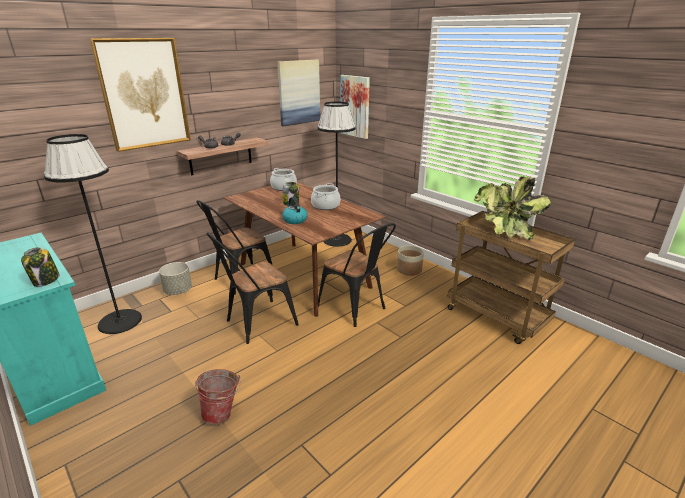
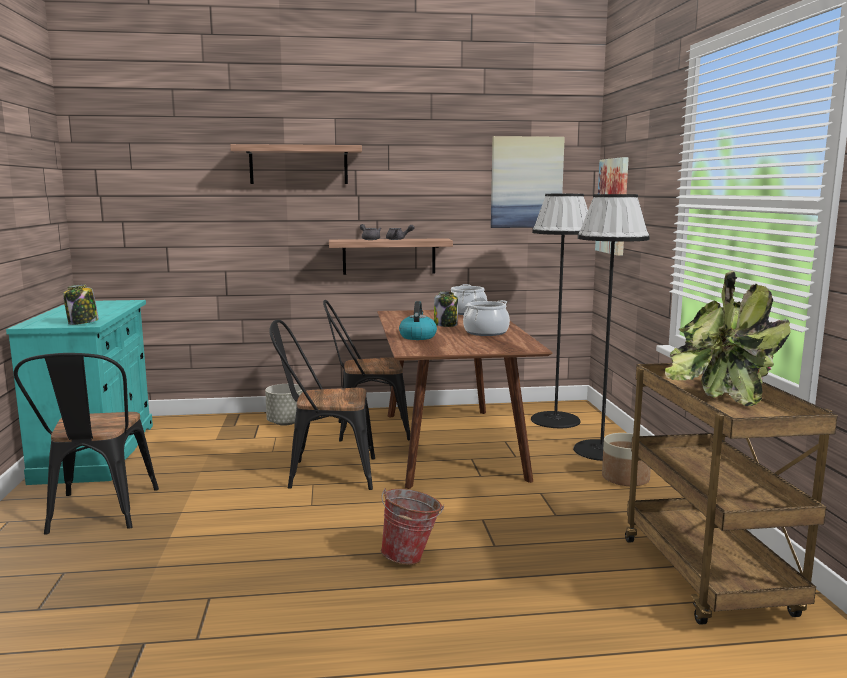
camera: 35 degrees right, 15 degrees down
(120, 321) = (197, 432): black floor lamp -> black floor lamp (601, 450)
(144, 94) = (298, 165): picture -> shelf
(223, 413) = (177, 537): bucket -> bucket (412, 558)
(356, 309) = (472, 496): black chair -> black chair (98, 514)

